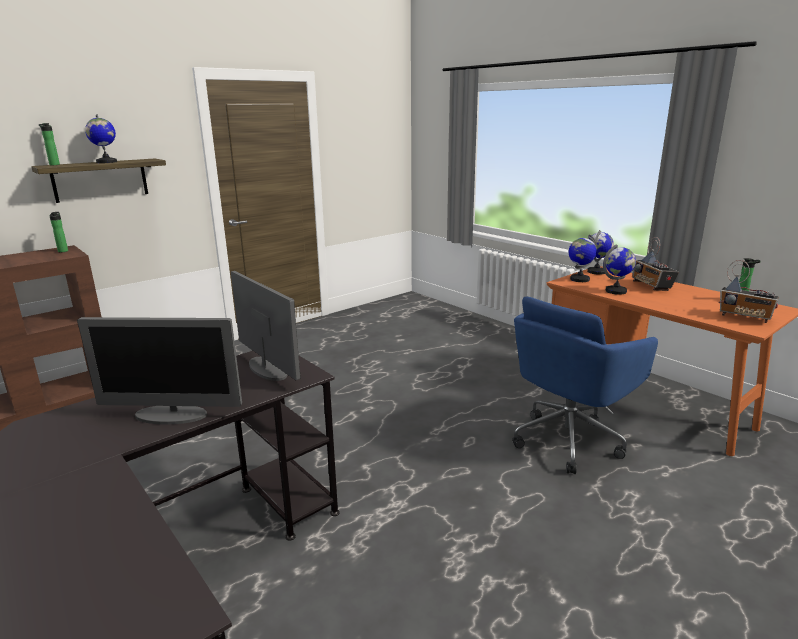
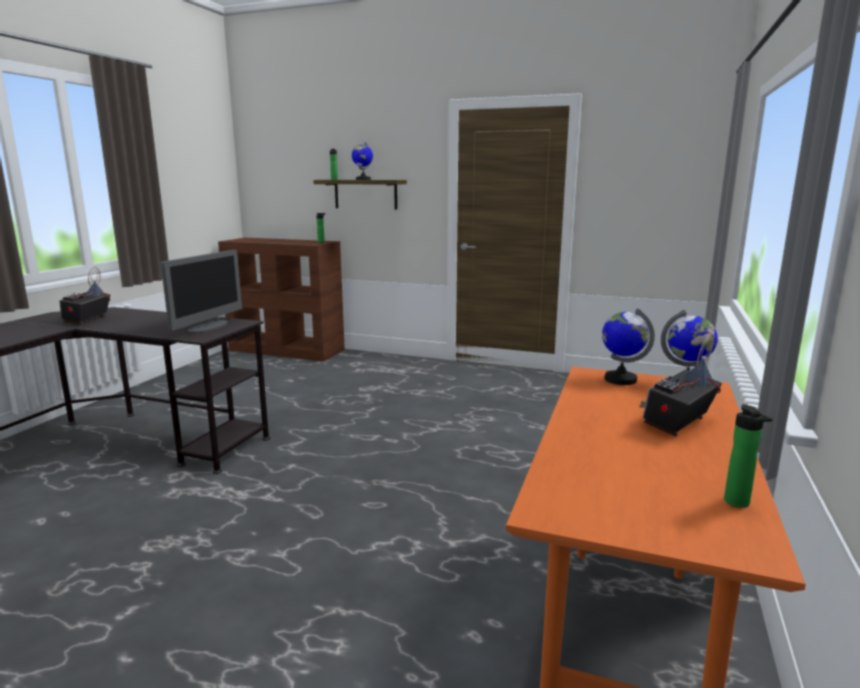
camera: 60 degrees right, 5 degrees down
(172, 415) = (125, 325): monitor -> none
(569, 440) = (436, 571): blue office chair -> none
(616, 291) = (600, 403): globe -> none
(744, 318) = (611, 505): radio -> radio (86, 320)

